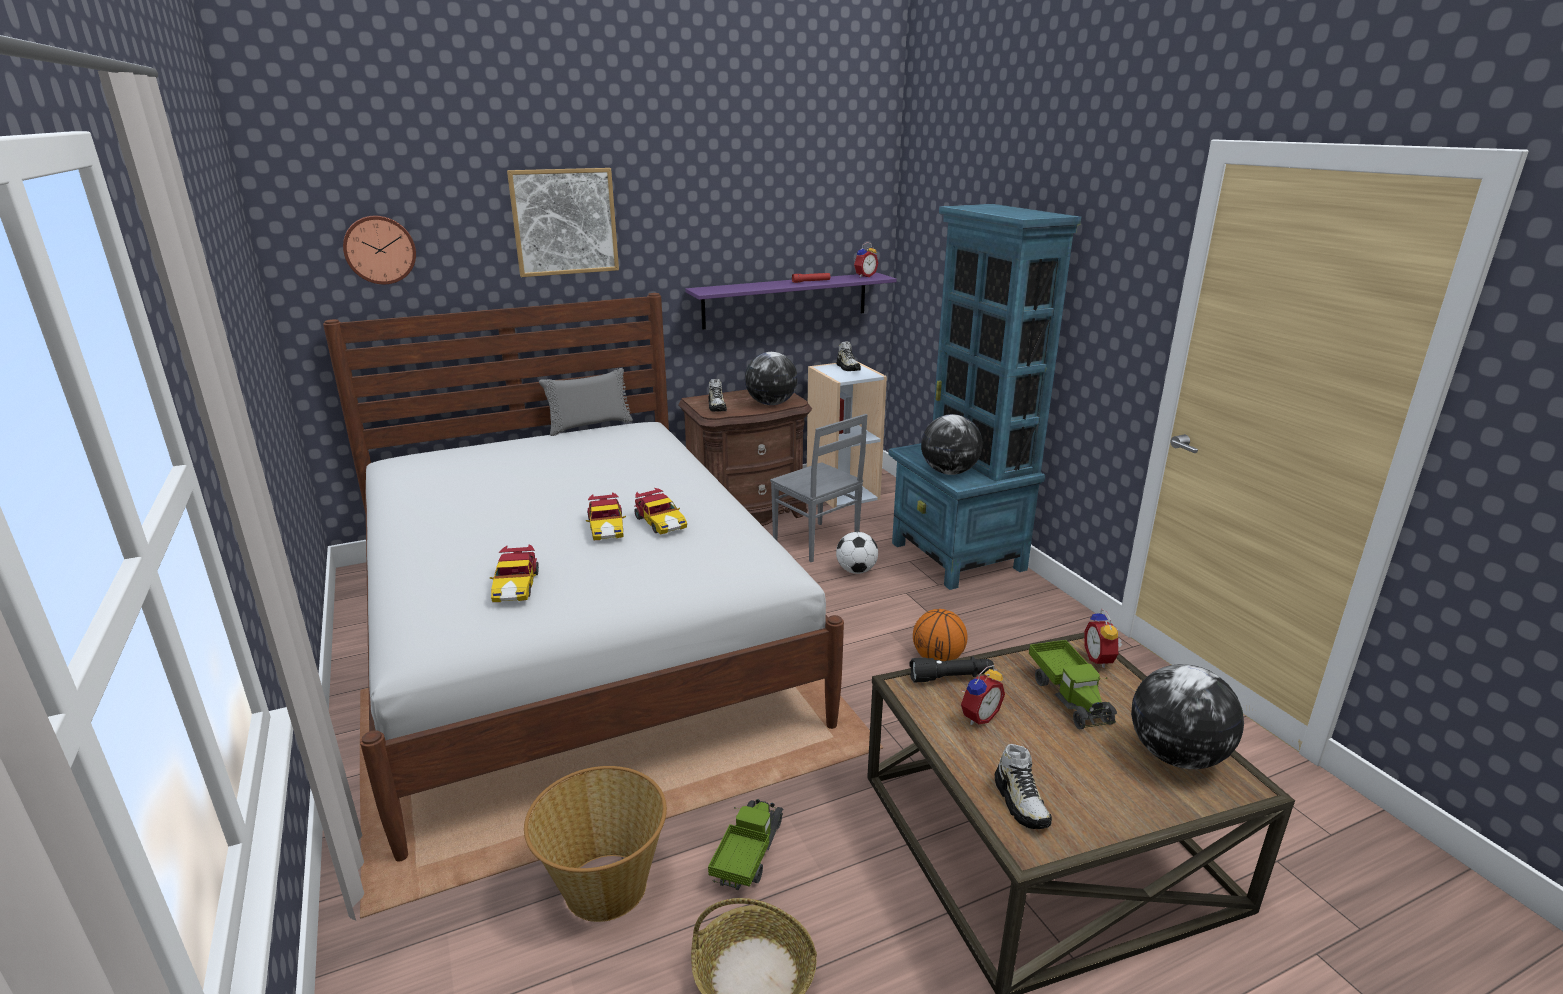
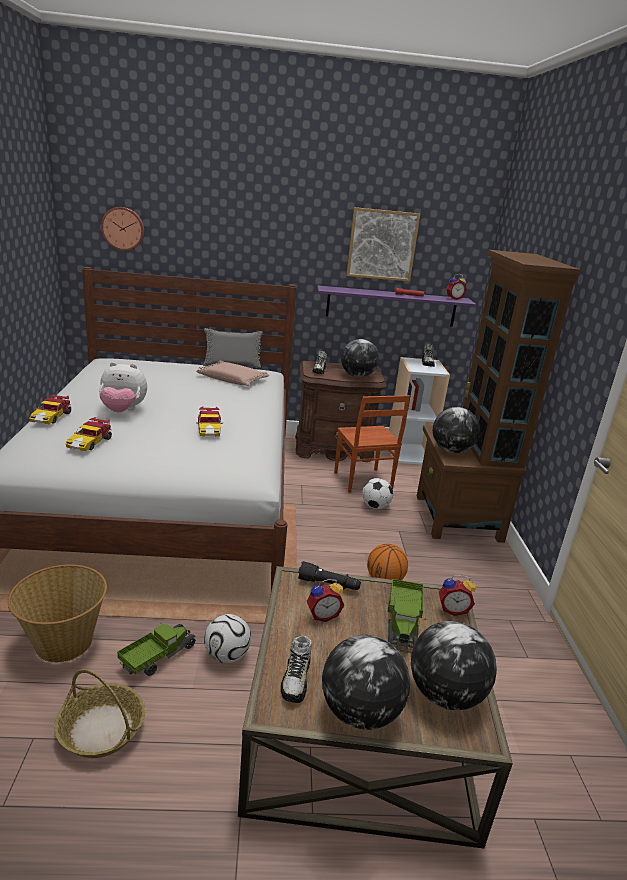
camera: 20 degrees right, 0 degrees up
(512, 528) = (123, 411): none -> plush toy
(564, 222) = (240, 227): picture -> picture (382, 244)
(606, 528) = (174, 424): toy car -> toy car (52, 417)
(612, 444) = (232, 378): none -> beige pillow
(815, 543) = (362, 481): grey chair -> brown chair
(831, 818) = (226, 655): none -> football
(956, 557) = (456, 518): blue cabinet -> brown cabinet
(1100, 659) = (452, 609): alarm clock -> alarm clock turned 105 degrees counterclockwise
(1116, 810) = (359, 712): none -> globe

